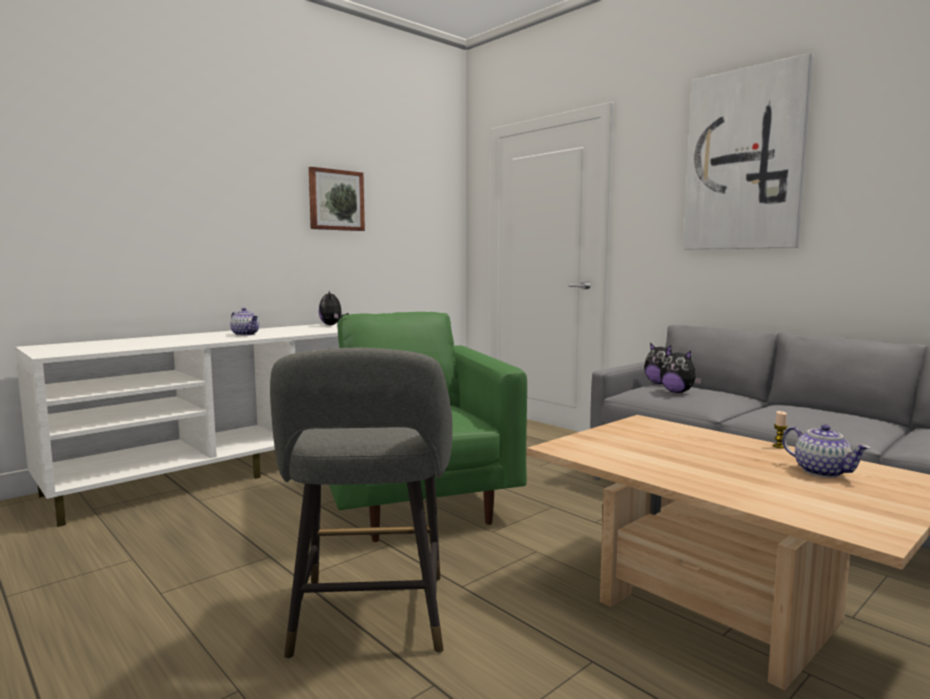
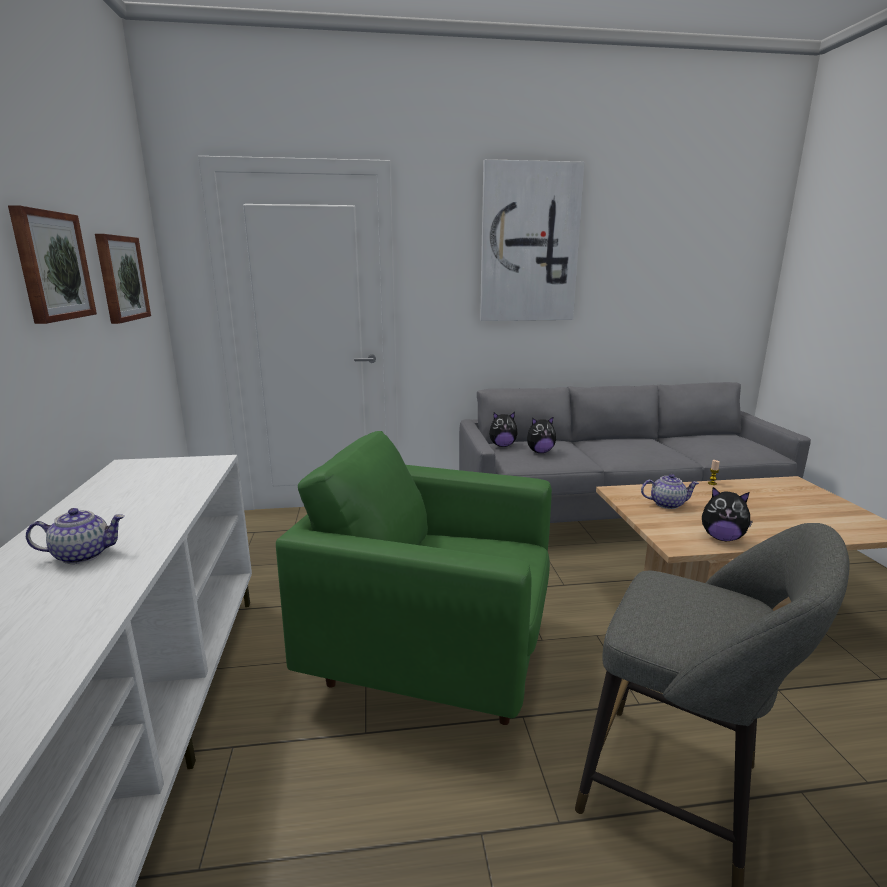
camera: 55 degrees left, 10 degrees up
(332, 325) = (125, 479): plush toy -> plush toy (722, 538)
(407, 214) = (121, 278): none -> picture
(822, 472) = (772, 495): teapot -> teapot (667, 504)

